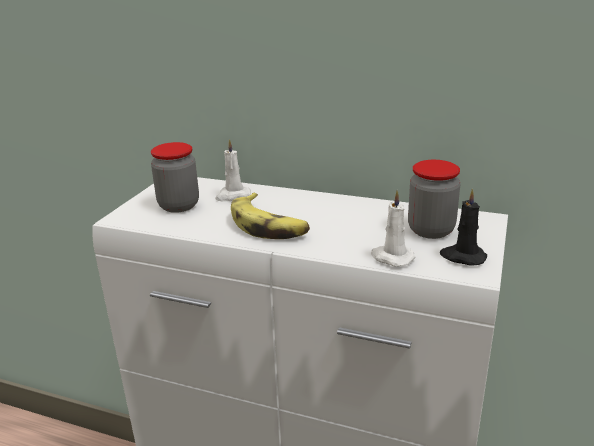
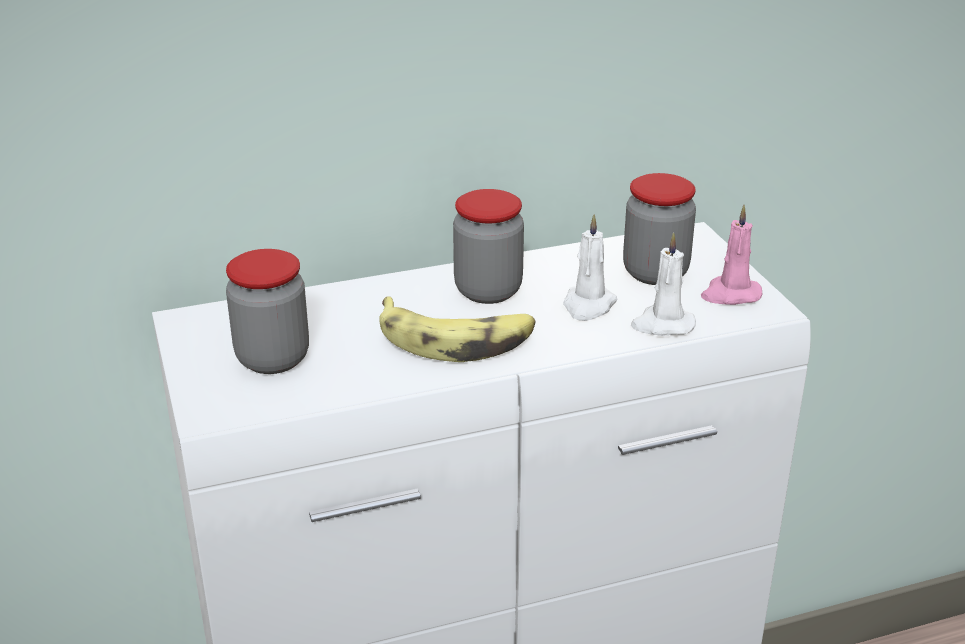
camera: 40 degrees left, 5 degrees up
(232, 196) = (330, 313): white candle -> white candle (588, 306)
(321, 209) = (488, 291): none -> jar
(462, 257) = (730, 294): black candle -> pink candle

